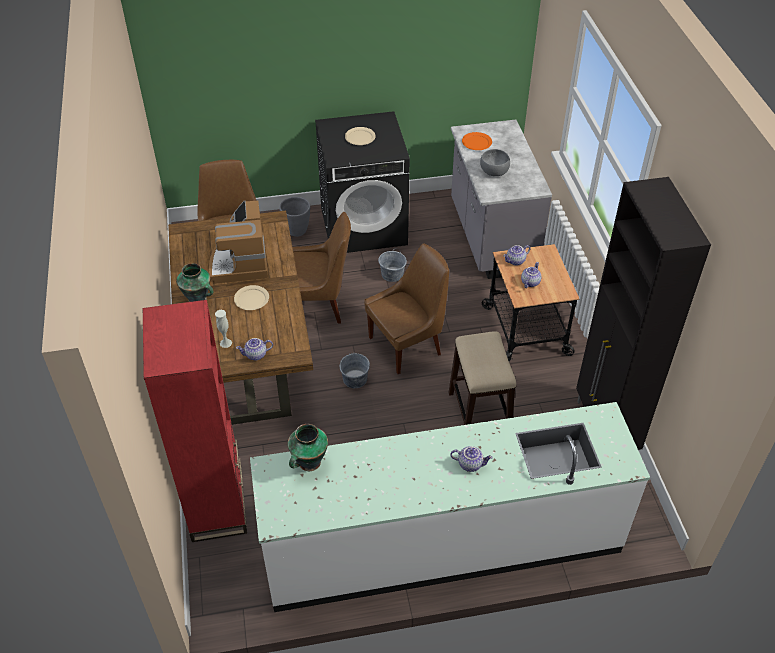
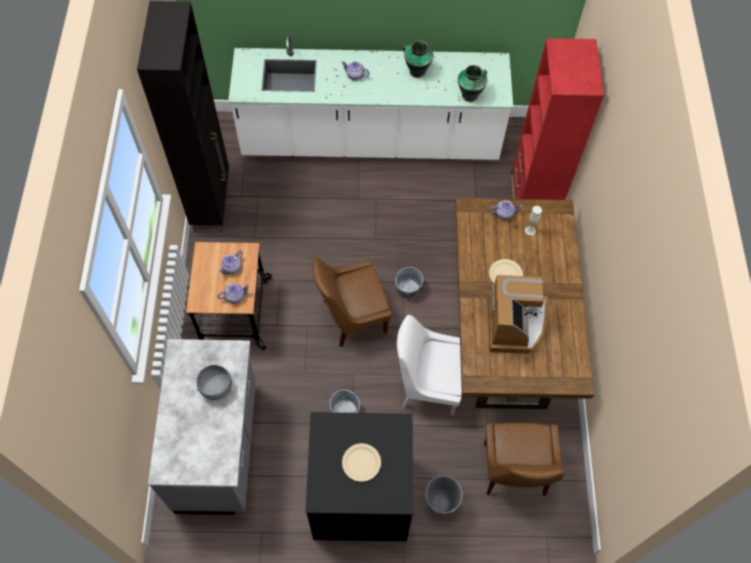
camera: 170 degrees left, 15 degrees up
(198, 299) = (556, 283): vase -> vase (416, 71)
(319, 304) = (428, 384): brown chair -> white chair
(476, 142) = (216, 445): orange plate -> none
(478, 415) = (310, 235): stool -> none

